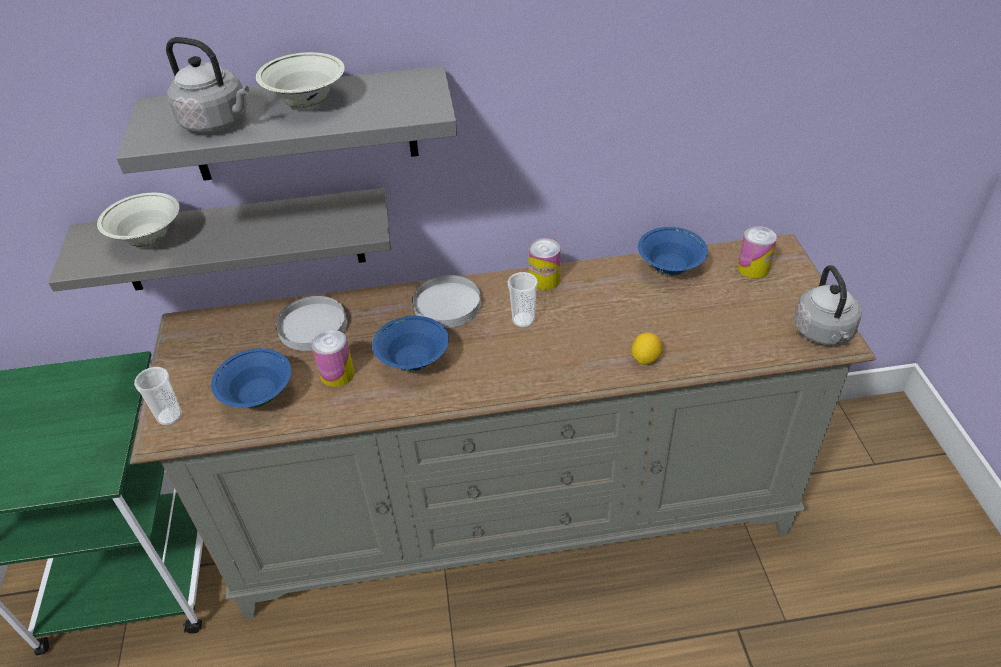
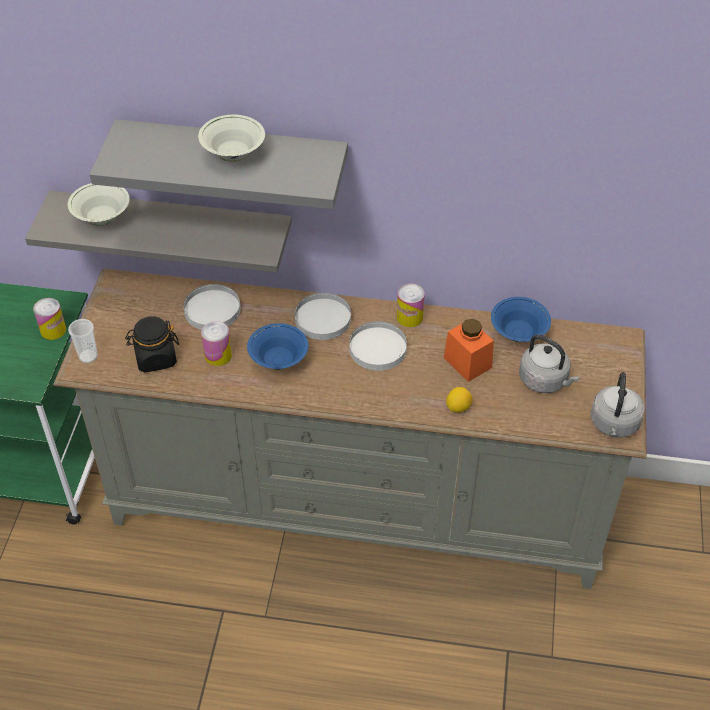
camera: 15 degrees right, 5 degrees up
(218, 123) = (165, 159): grey kettle -> grey kettle (545, 380)
(259, 396) = (155, 358): blue bowl -> black jar
(523, 320) = (377, 348): cup -> white plate
(631, 310) = (467, 362): none -> orange jar
(753, 268) = (589, 352): can -> can (53, 330)

